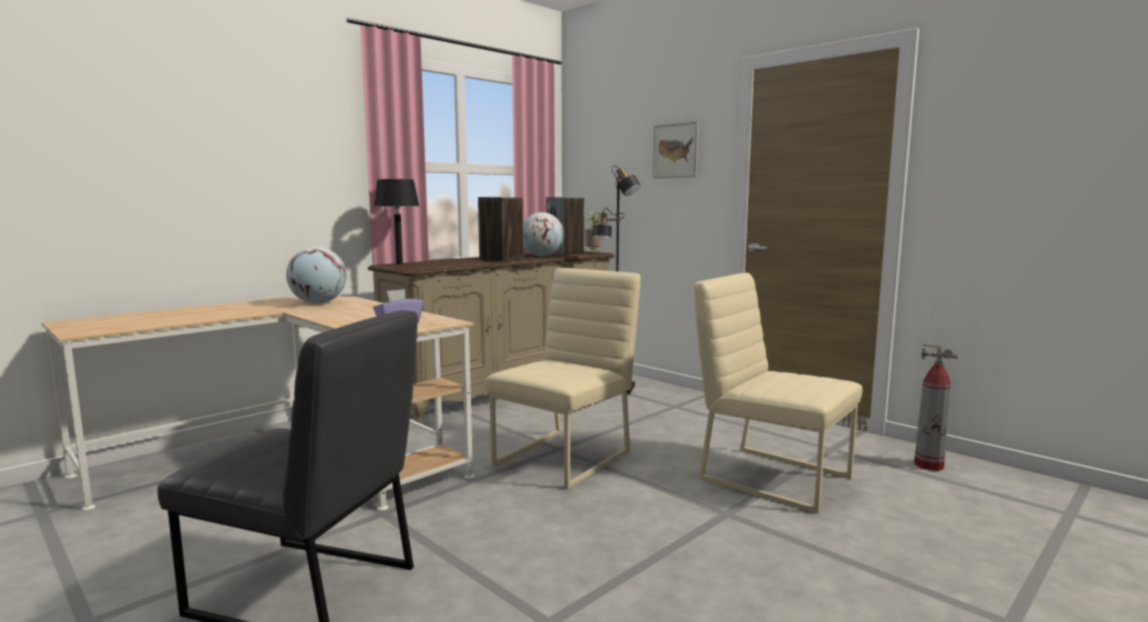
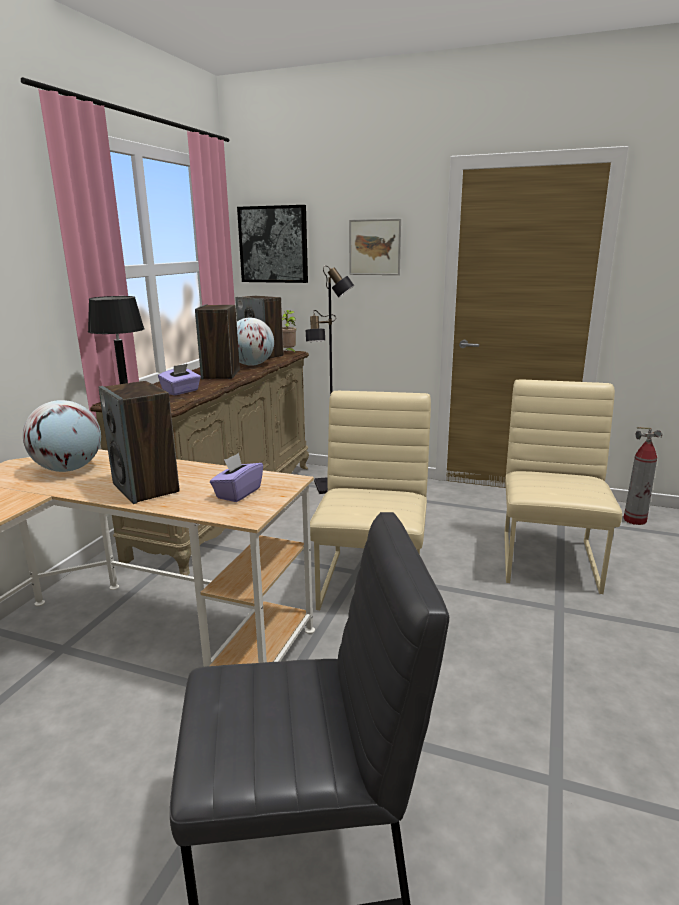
camera: 25 degrees left, 10 degrees up
(345, 315) = (146, 488): none -> speaker
(446, 263) = (181, 392): none -> purple tissue box
(594, 153) = (273, 244): none -> picture
(771, 476) = (549, 559): beige chair -> beige chair turned 90 degrees clockwise

